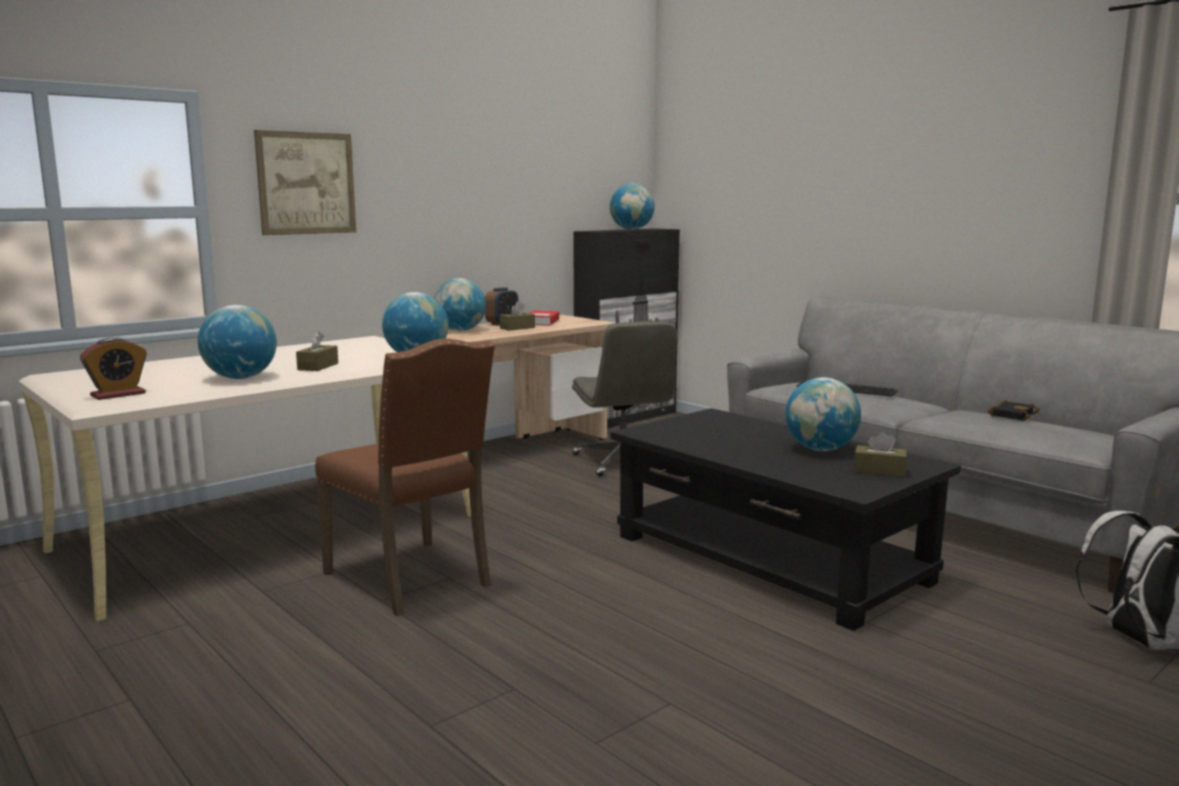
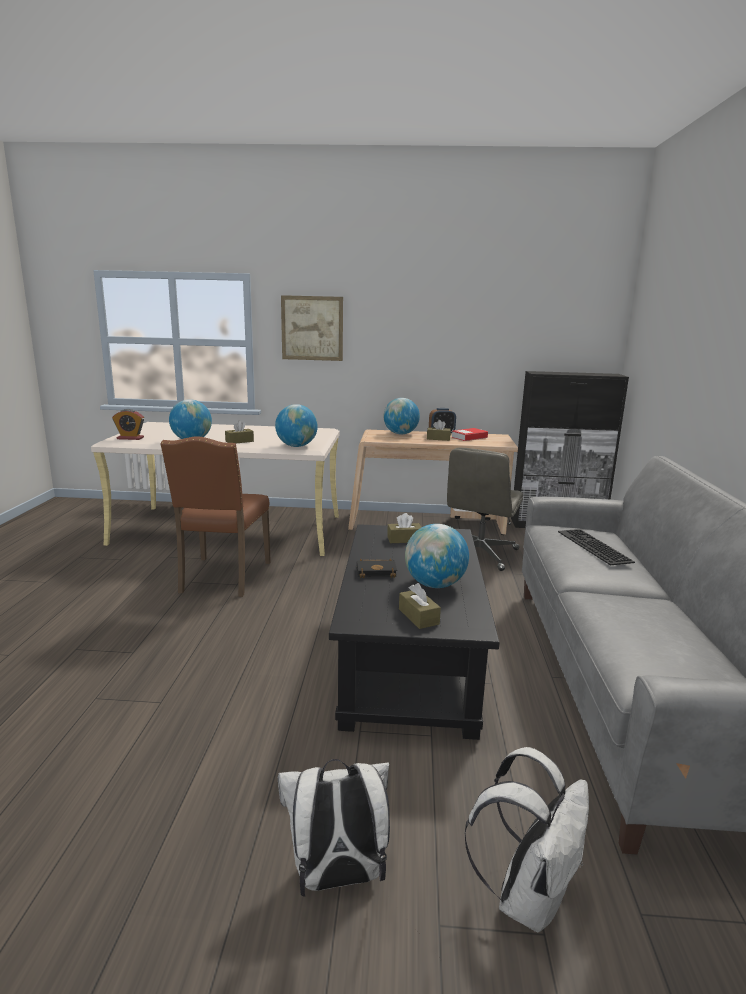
camera: 45 degrees right, 5 degrees up
(632, 229) = (581, 373): globe -> none
(692, 429) = (404, 539): none -> brown tissue box
(1011, 414) = (671, 622): black book -> black book (377, 571)
(1066, 702) = (336, 877): none -> white backpack

